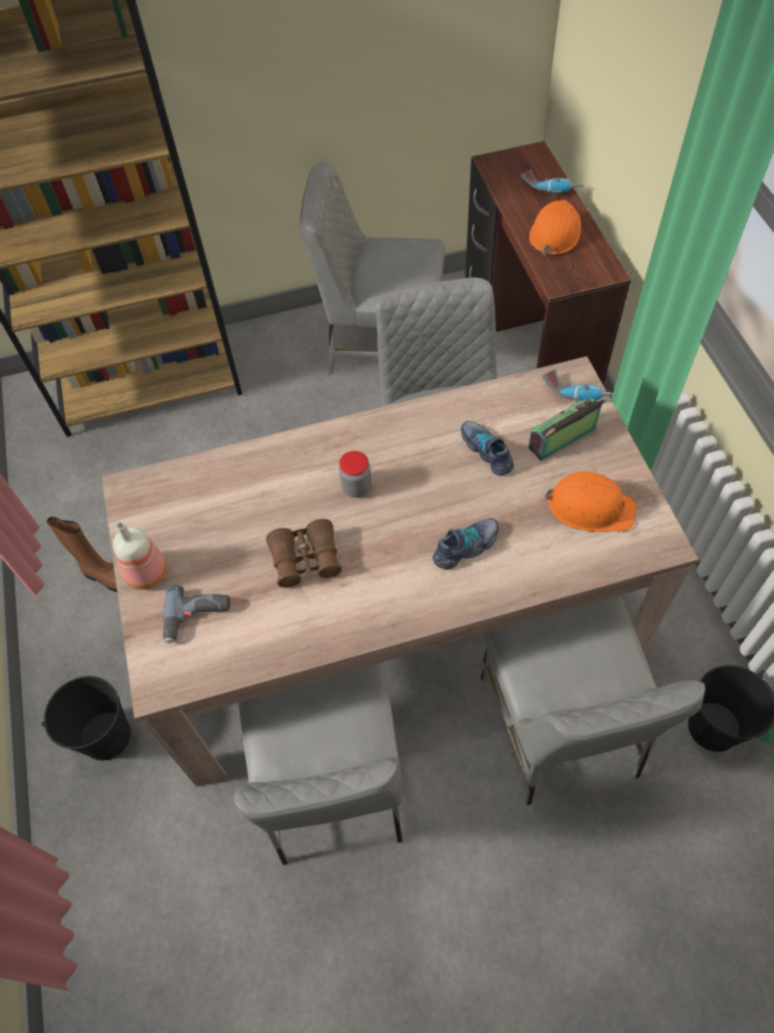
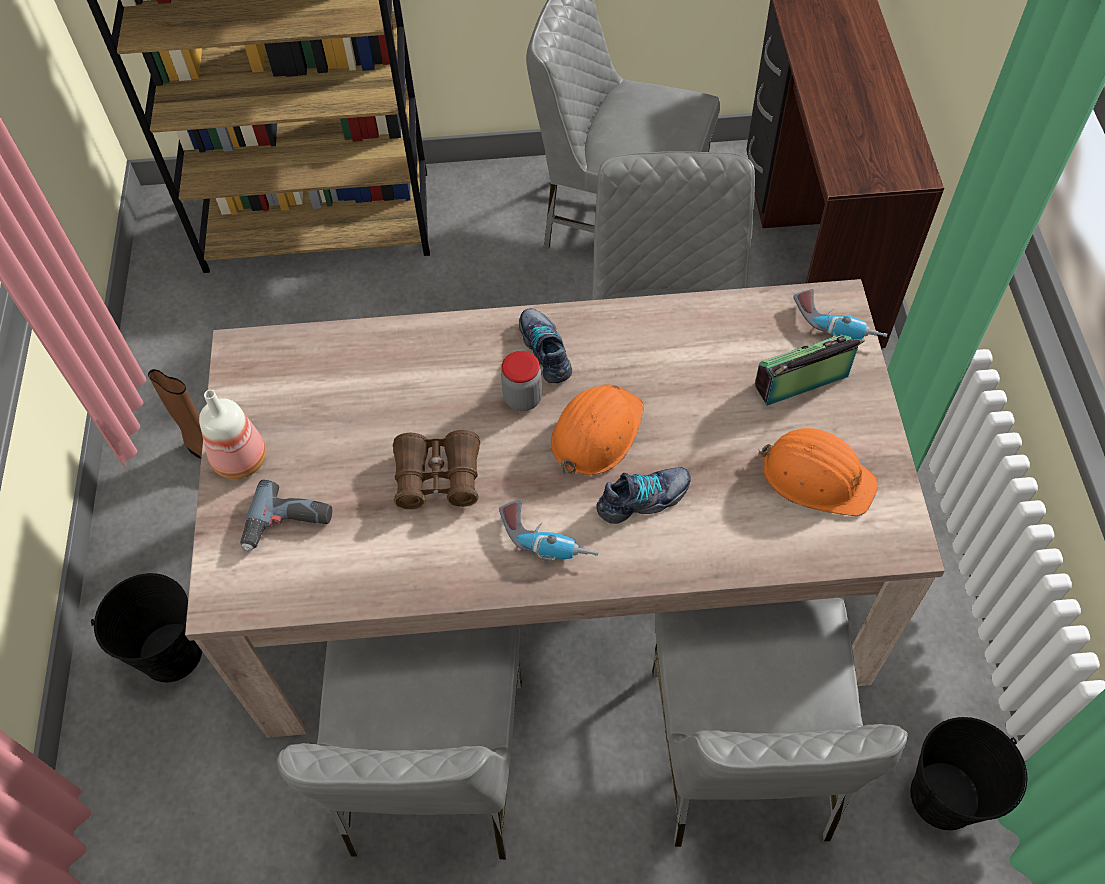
camera: 10 degrees right, 0 degrees up
(487, 451) = (700, 380): shoe -> shoe (546, 350)
(551, 188) = (866, 50): power drill -> power drill (547, 539)
(555, 233) = (857, 110): orange hard hat -> orange hard hat (596, 432)

